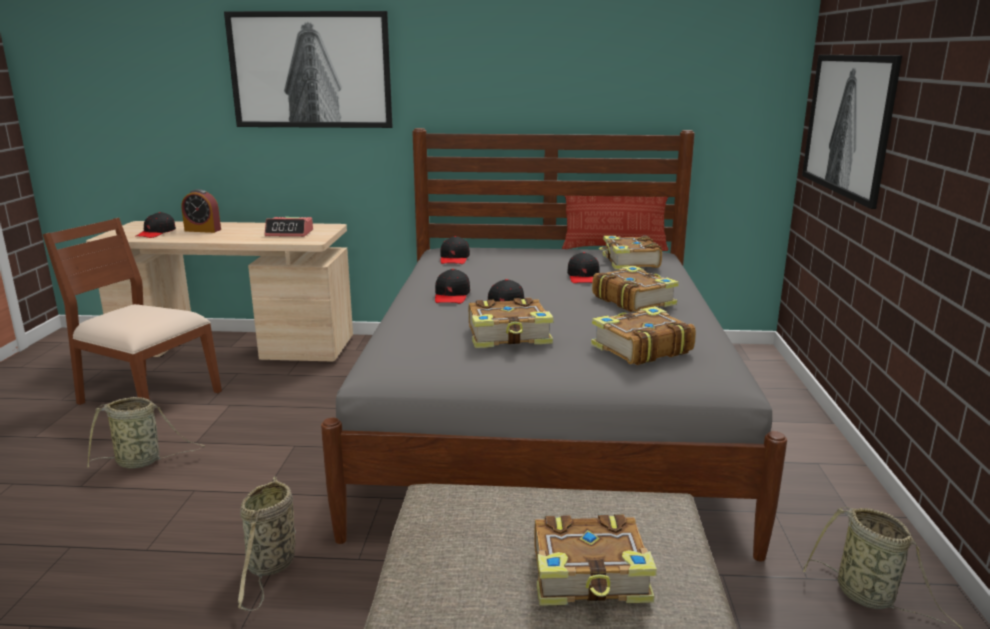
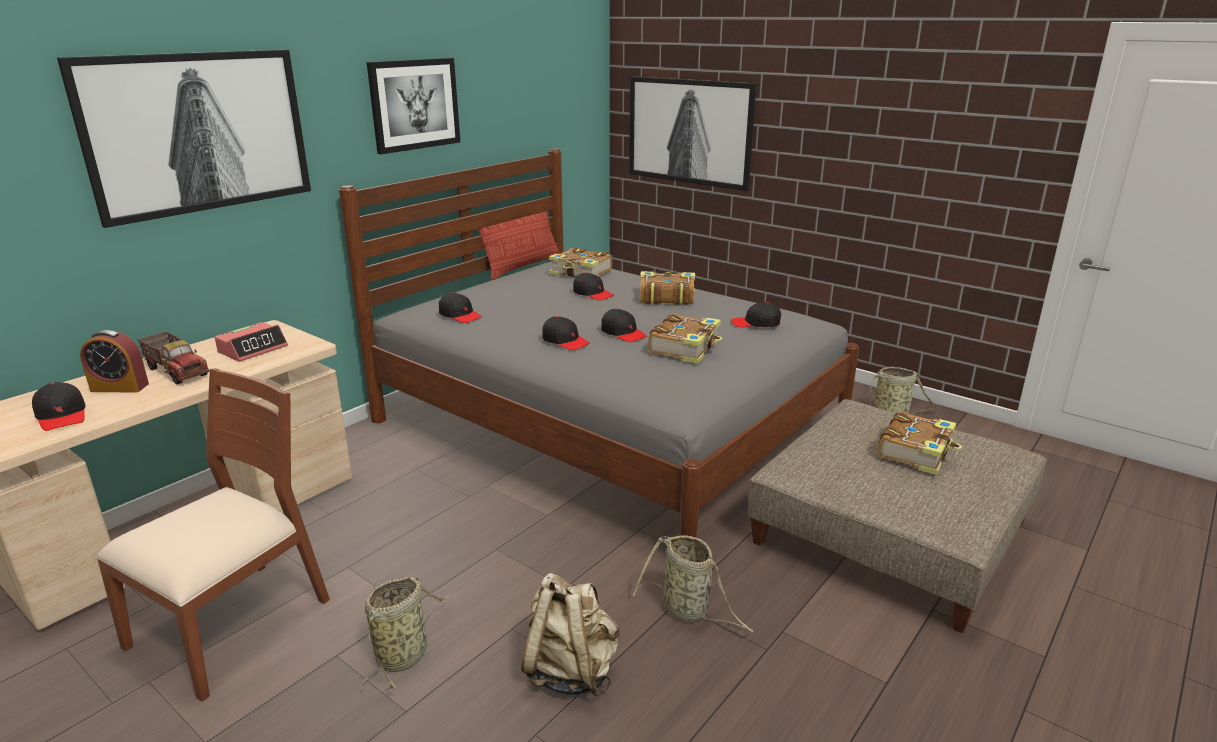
camera: 55 degrees left, 5 degrees up
(147, 398) = (233, 623): brown chair -> brown chair turned 150 degrees clockwise
(153, 535) = (571, 671): none -> beige backpack
(203, 230) = (119, 387): alarm clock -> alarm clock turned 45 degrees clockwise
(237, 231) = (177, 371): none -> toy truck
(509, 66) = (414, 104): none -> picture
(640, 349) = (756, 323): book -> black cap

